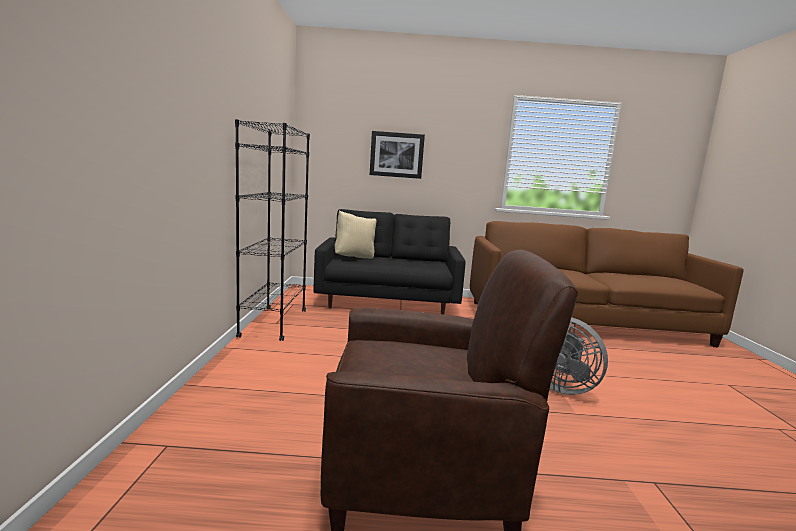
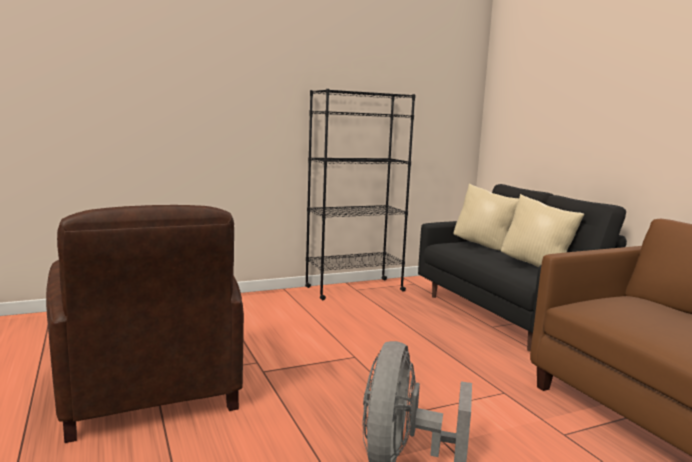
camera: 65 degrees right, 0 degrees up
(396, 155) = (578, 110): picture -> none
(413, 262) = (536, 266): none -> beige pillow

